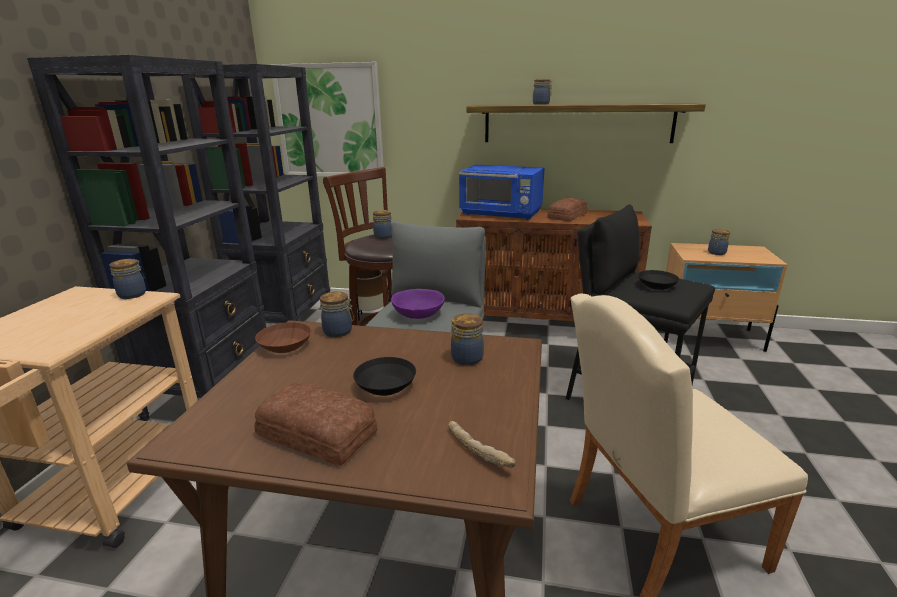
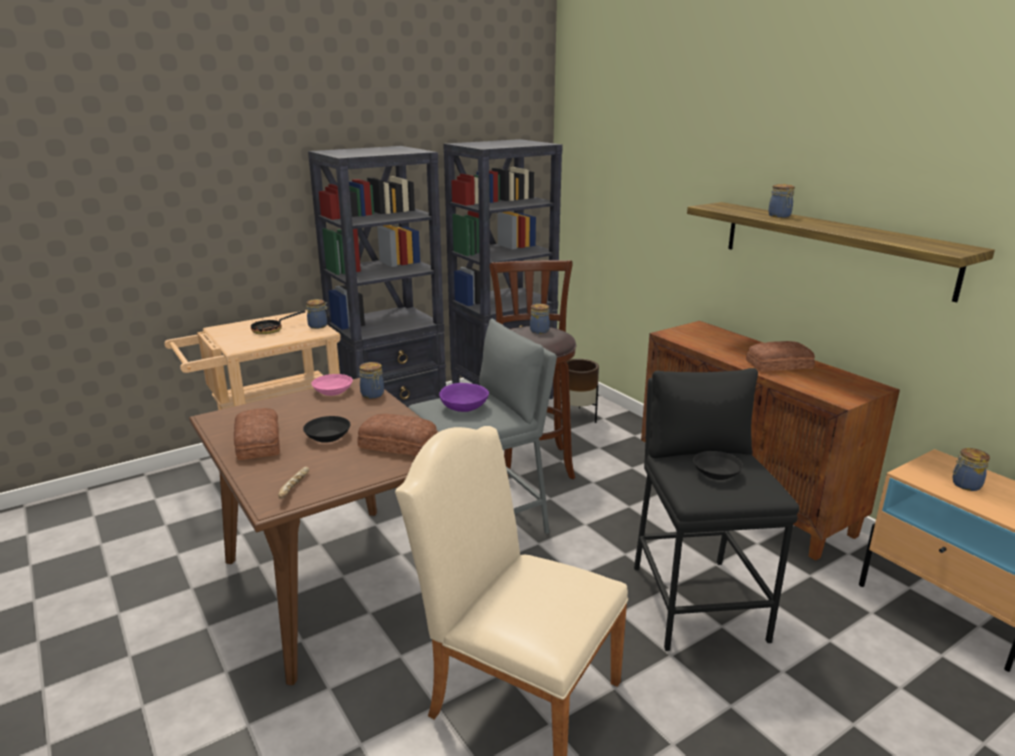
camera: 45 degrees right, 0 degrees up
(67, 317) = (272, 329): none -> frying pan
(285, 347) = (332, 391): brown bowl -> pink bowl
(330, 122) = (597, 197): picture -> none
(466, 358) = (398, 443): jar -> bread
(501, 214) = (711, 340): blue microwave -> none

